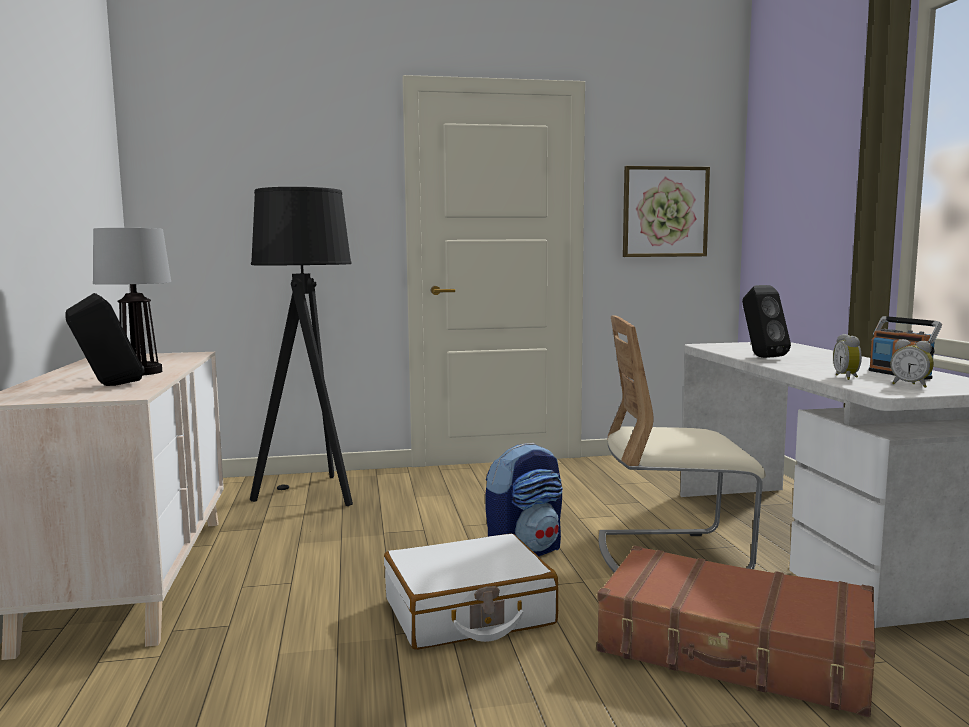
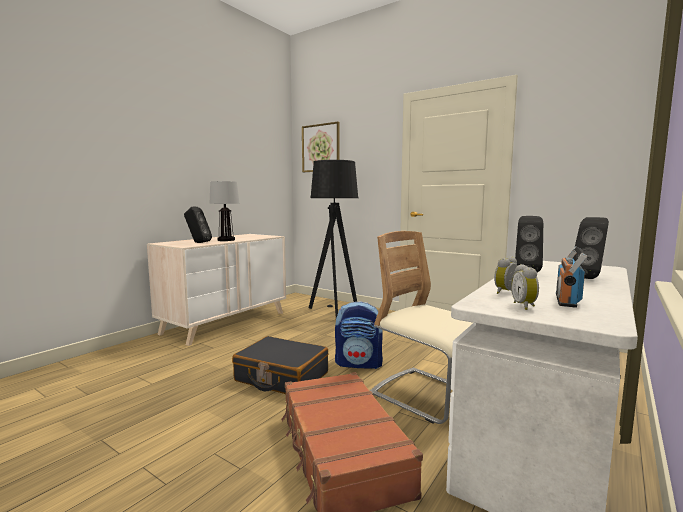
camera: 45 degrees right, 0 degrees up
(468, 612) = (281, 377): white suitcase -> black suitcase
(665, 212) = (580, 161): picture -> picture (321, 148)
(819, 354) = (589, 278): none -> black speaker

